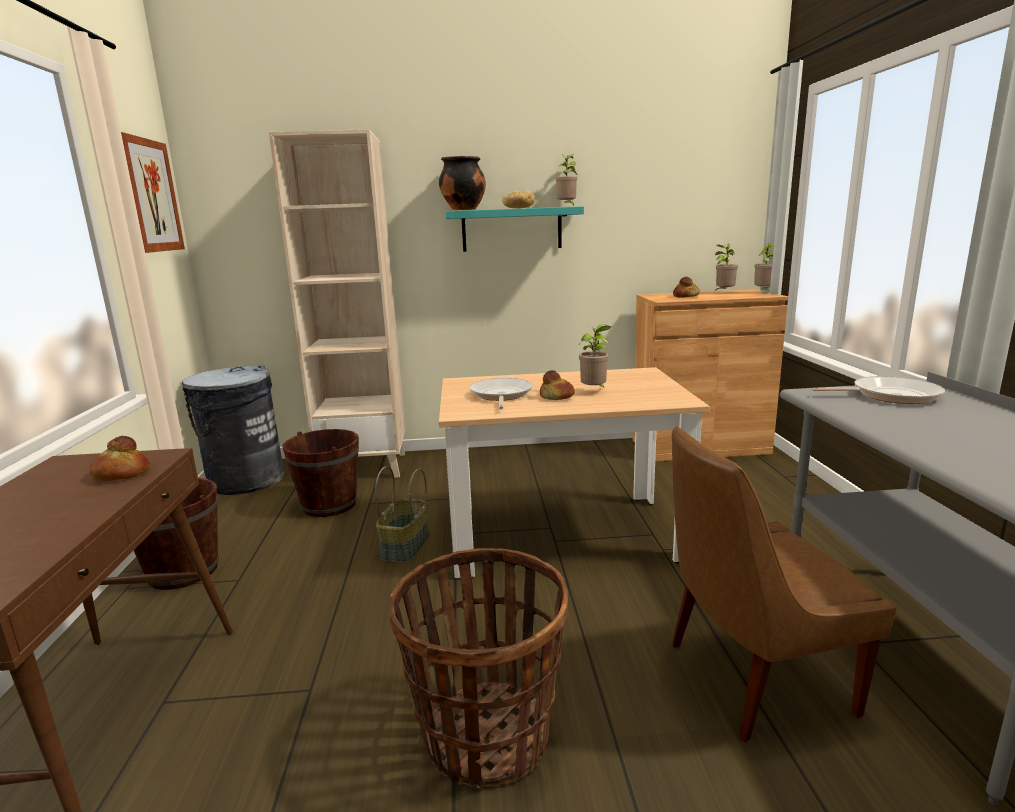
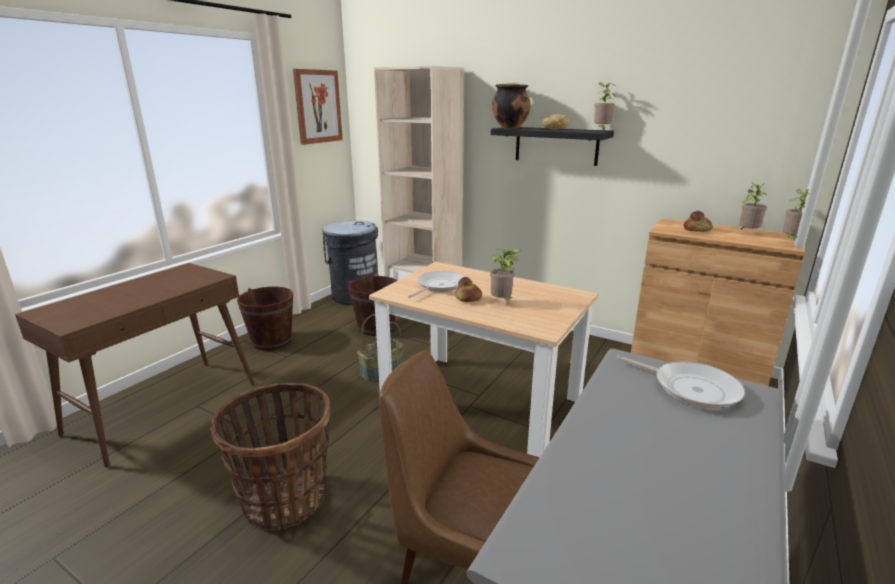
camera: 35 degrees right, 5 degrees up
(121, 474) = (189, 282): bread -> none
(512, 229) = (556, 145): turquoise shelf -> black shelf

